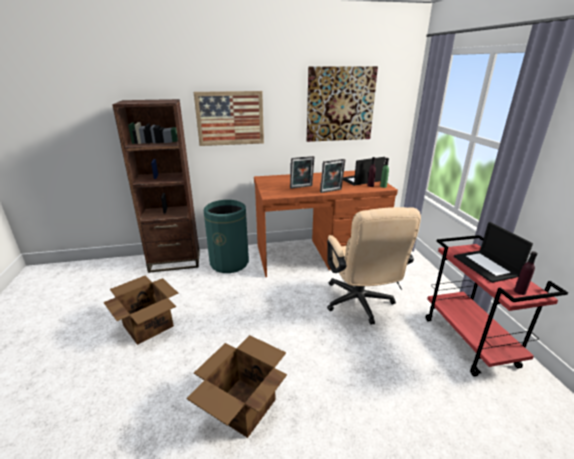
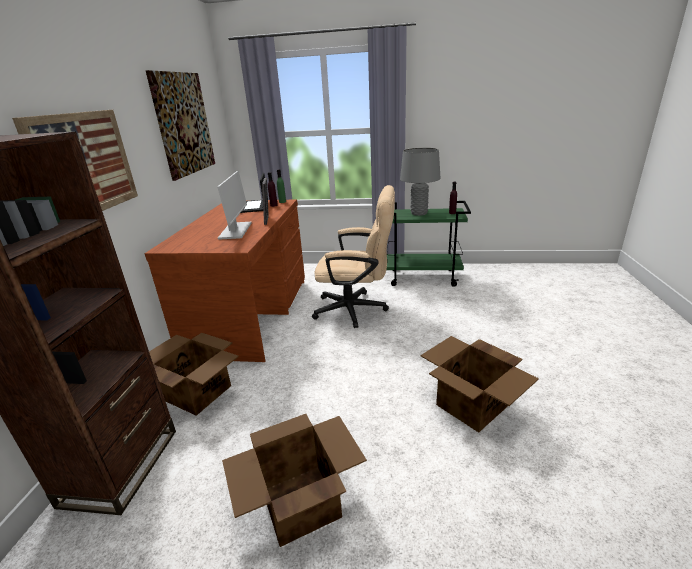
camera: 70 degrees left, 0 degrees up
(229, 263) = (198, 392): green trash can -> cardboard box
(301, 187) = (235, 231): picture frame -> monitor
(470, 342) = (423, 277): red cart -> green cart
(487, 266) = (419, 213): laptop -> grey table lamp

